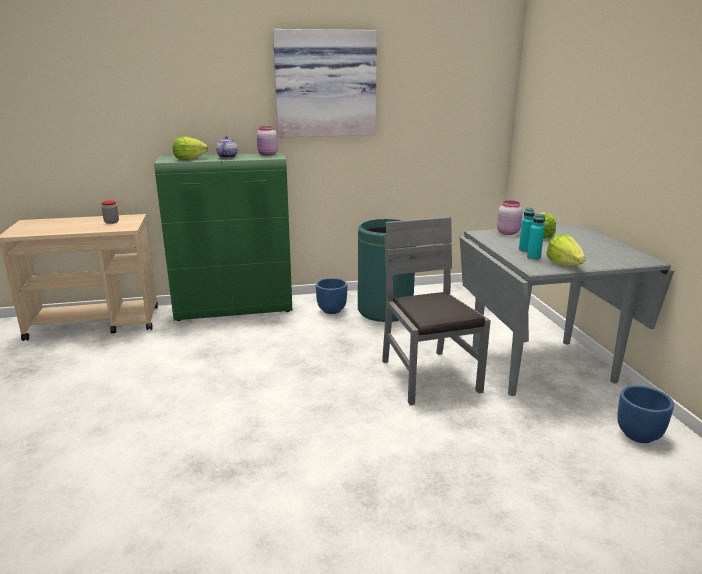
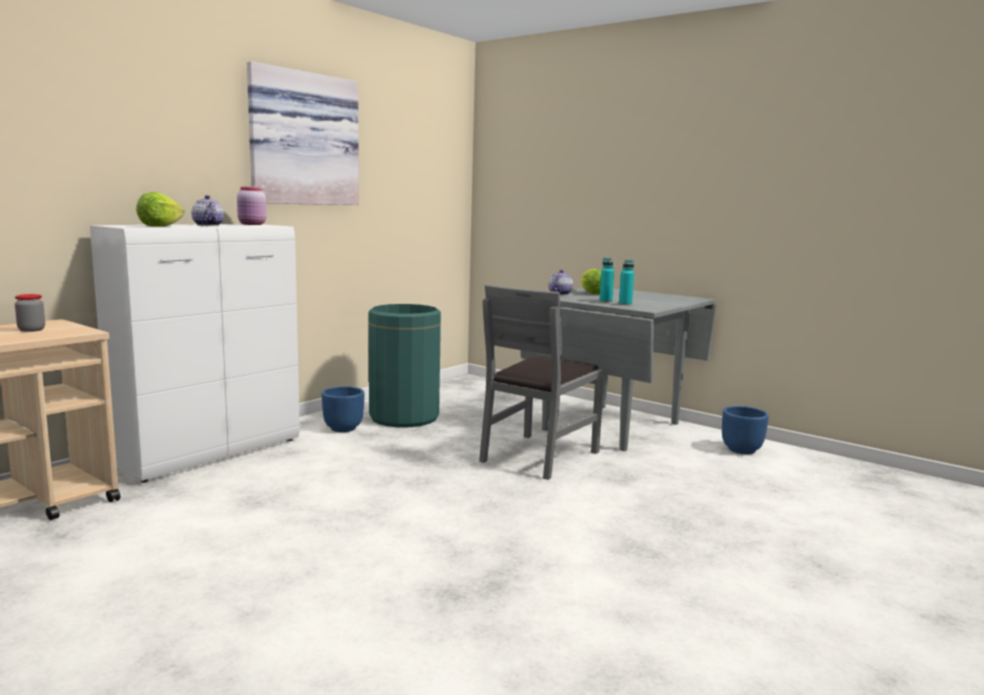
camera: 40 degrees left, 10 degrees down
(235, 309) = (211, 453): green cabinet -> white cabinet
(428, 376) = (538, 456): grey chair -> grey chair turned 90 degrees counterclockwise
(508, 232) = (560, 293): pink jar -> teapot
(564, 264) = (656, 305): lettuce -> none

